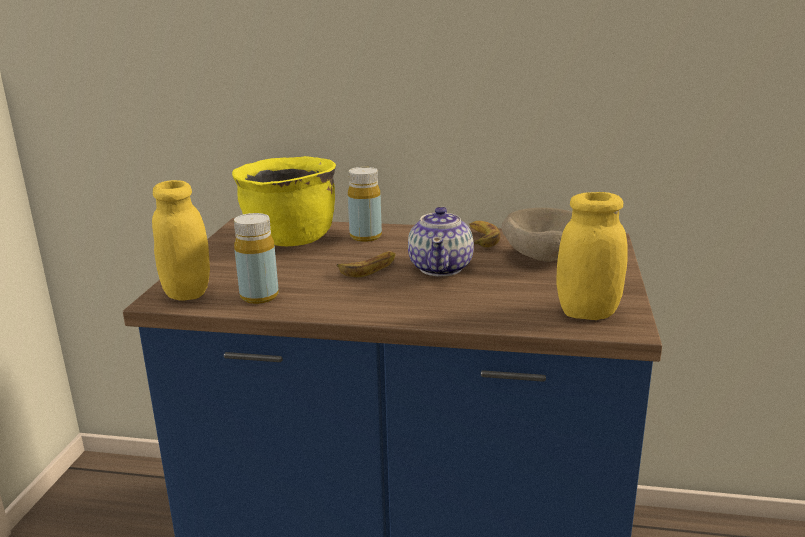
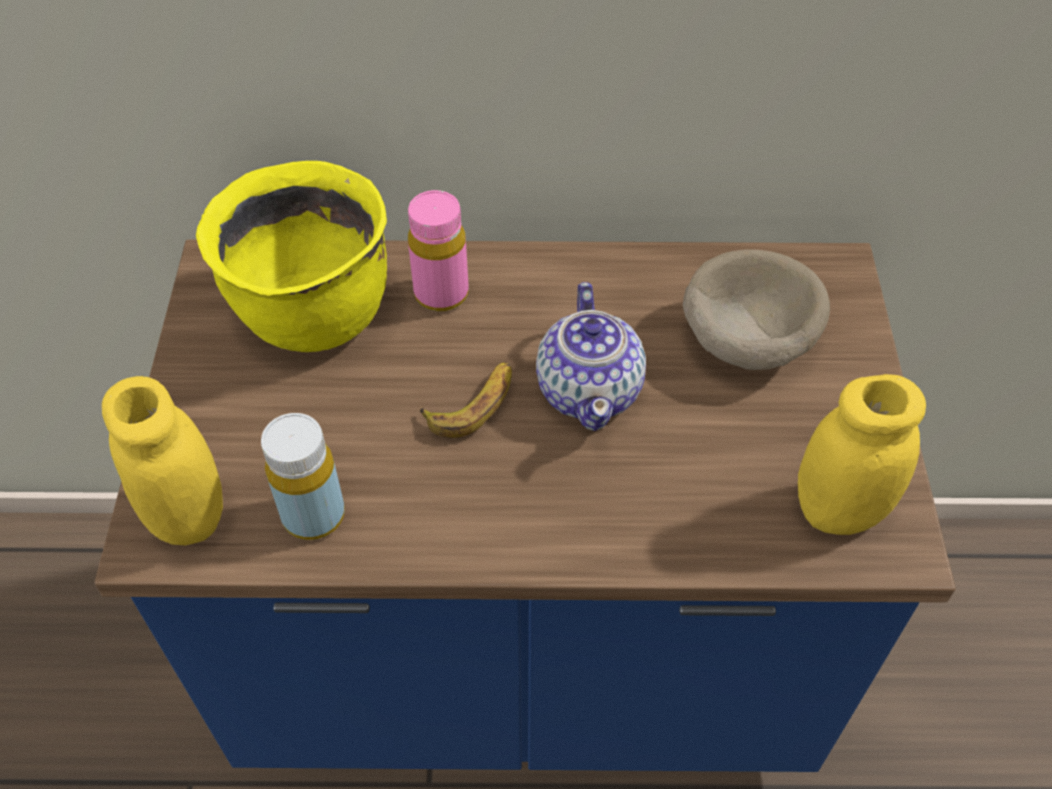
camera: 10 degrees left, 30 degrees up
(365, 236) = (441, 294): yellow bottle -> pink bottle
(480, 239) = (635, 285): banana -> none

